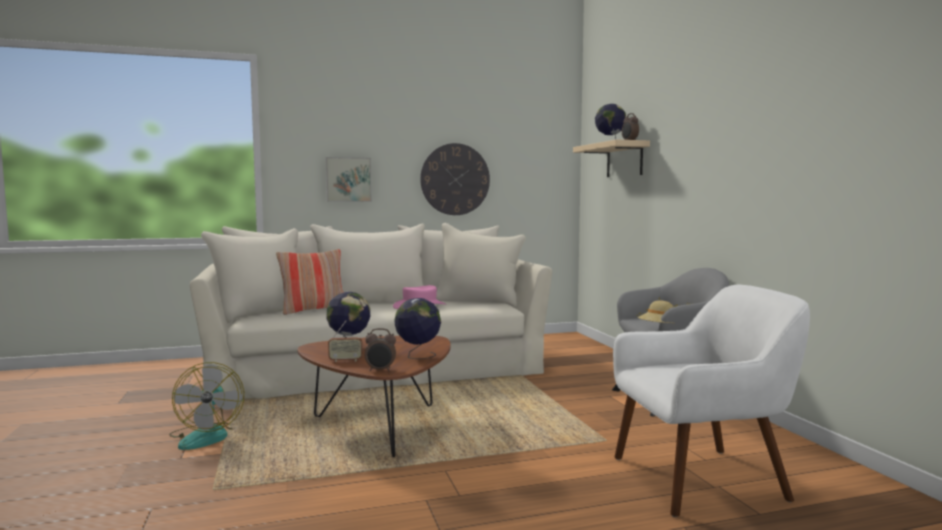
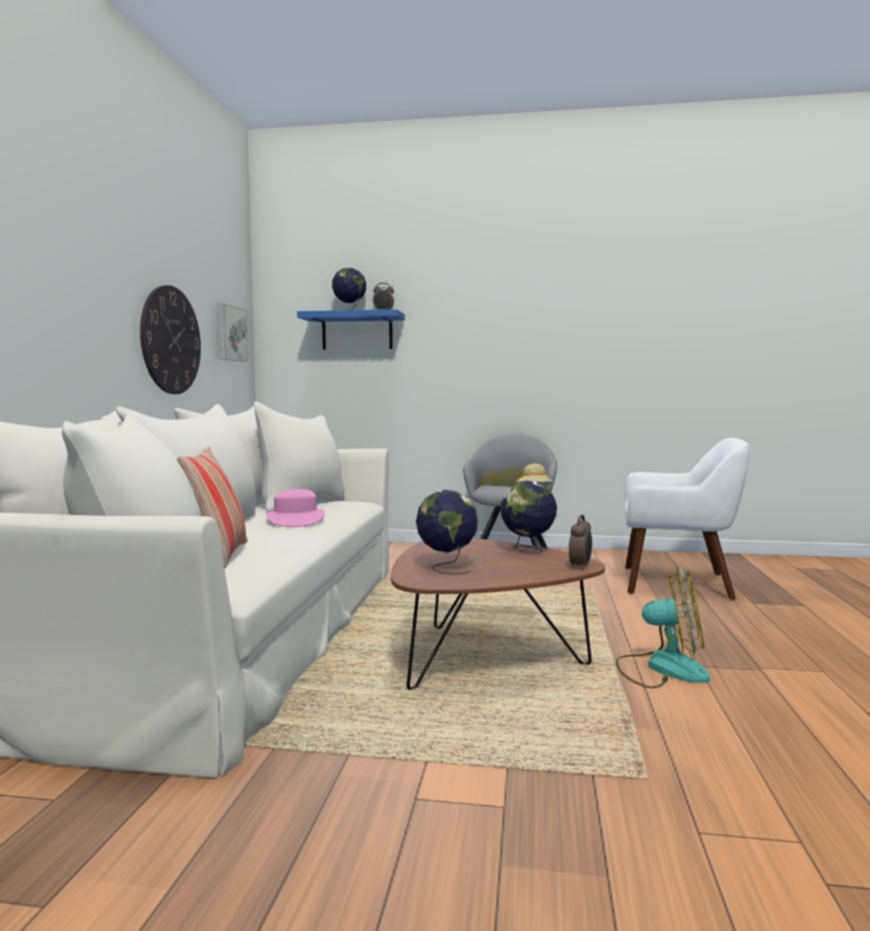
camera: 65 degrees left, 0 degrees up
(206, 436) = (415, 780): fan -> fan (662, 668)
(345, 360) = (521, 574): radio -> none
(348, 179) = (61, 327): picture -> picture (230, 333)
(624, 160) = (357, 332): beige shelf -> blue shelf
(701, 479) = (678, 583): white armchair -> white armchair turned 90 degrees clockwise

